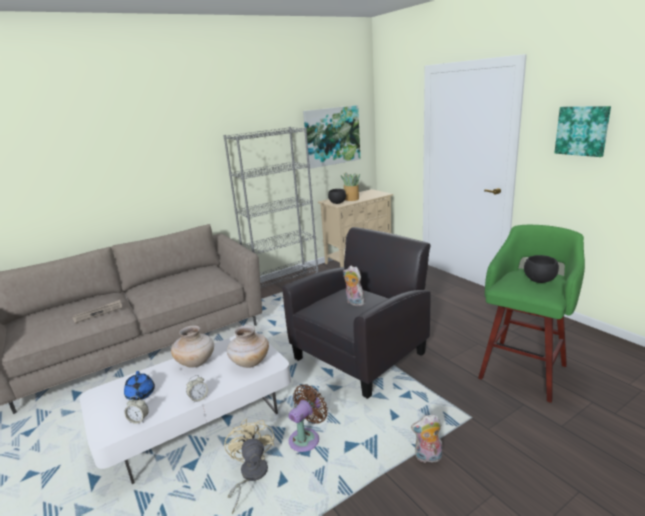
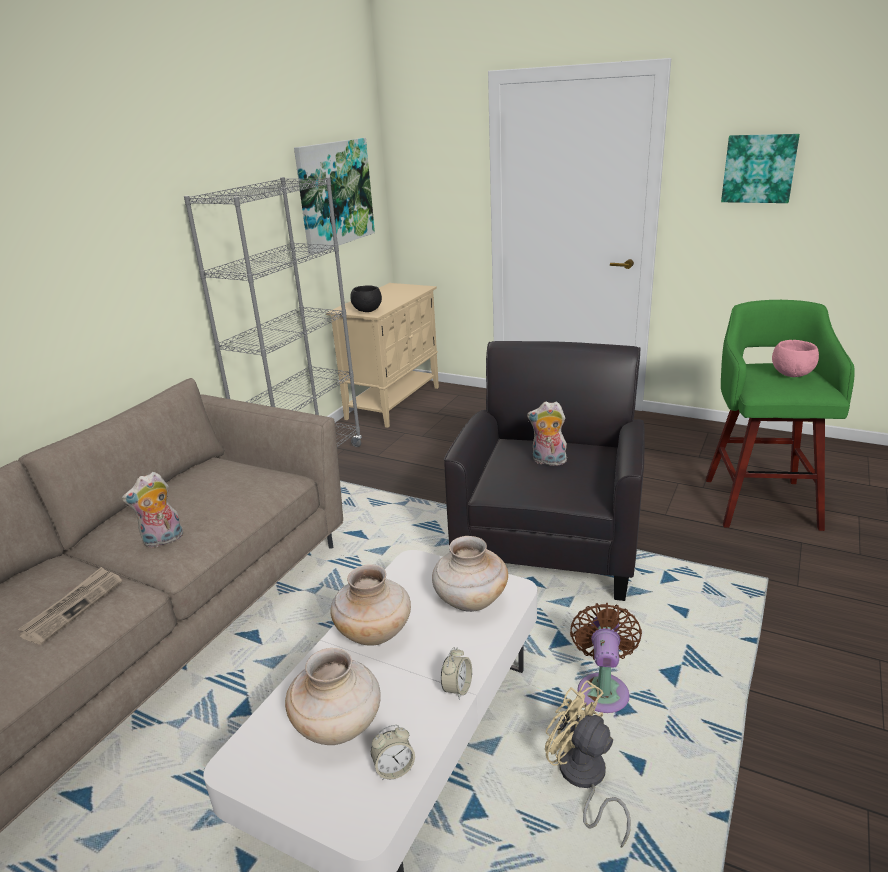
camera: 30 degrees left, 5 degrees up
(140, 395) = (339, 726): blue teapot -> beige vase
(351, 199) = (381, 301): potted plant -> none
(428, 458) = (774, 648): plush toy -> plush toy (163, 541)
(539, 281) = (792, 375): black bowl -> pink bowl

